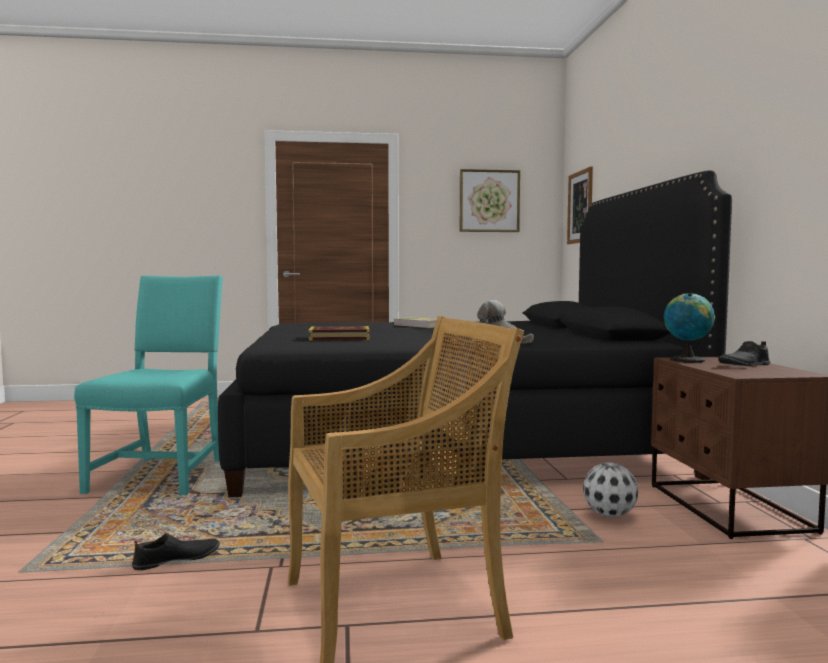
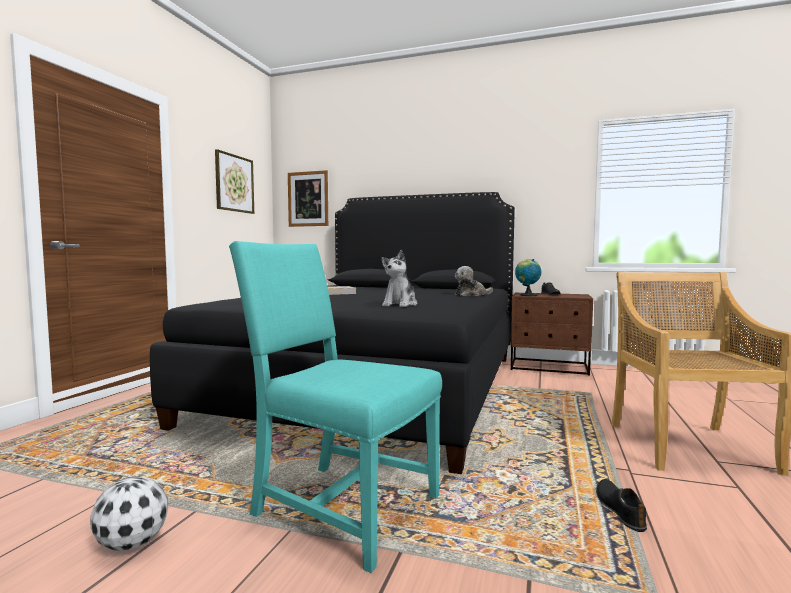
camera: 65 degrees left, 0 degrees up
(339, 338) = (400, 305): book -> plush toy
(609, 515) = (552, 384): football -> football (132, 545)

